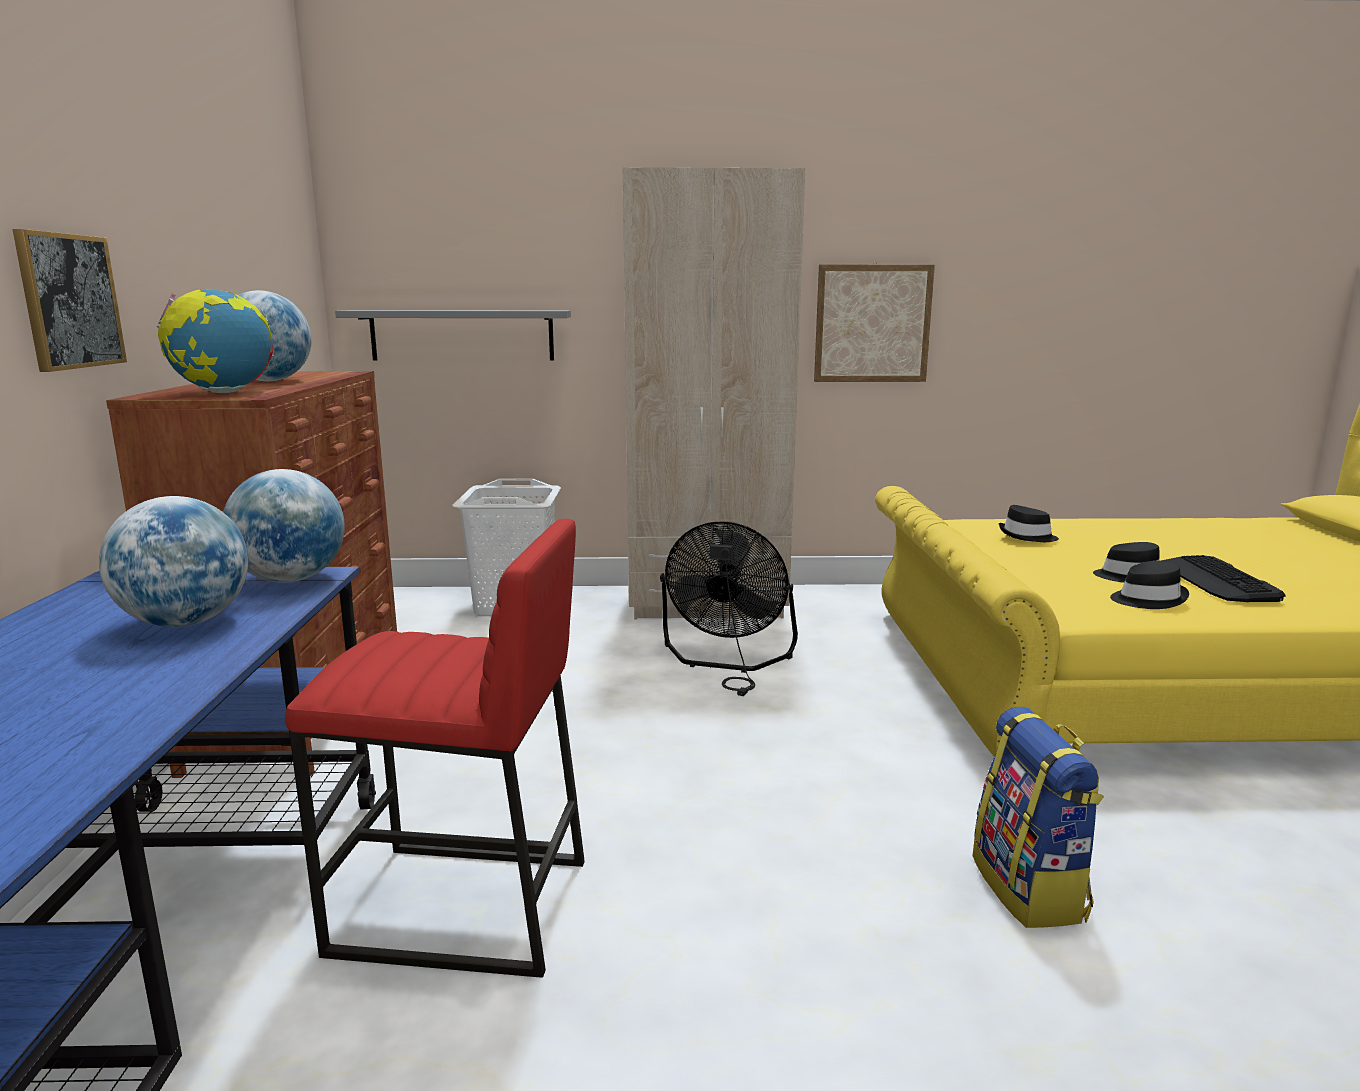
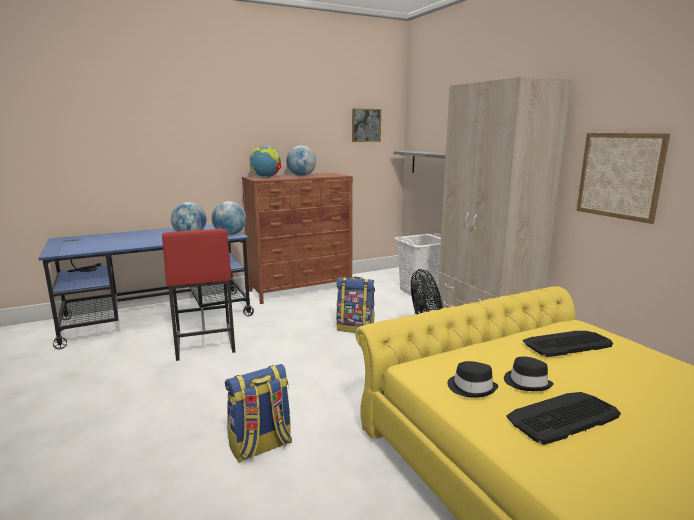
camera: 65 degrees right, 0 degrees up
(69, 301) = (237, 148): picture -> picture (366, 125)
(608, 695) = (356, 328): none -> backpack
(1027, 536) = (566, 343): black hat -> keyboard

